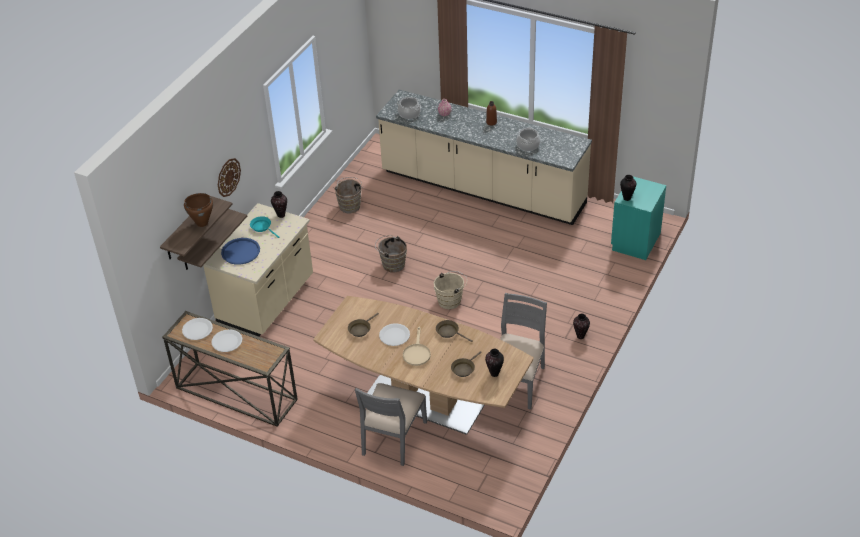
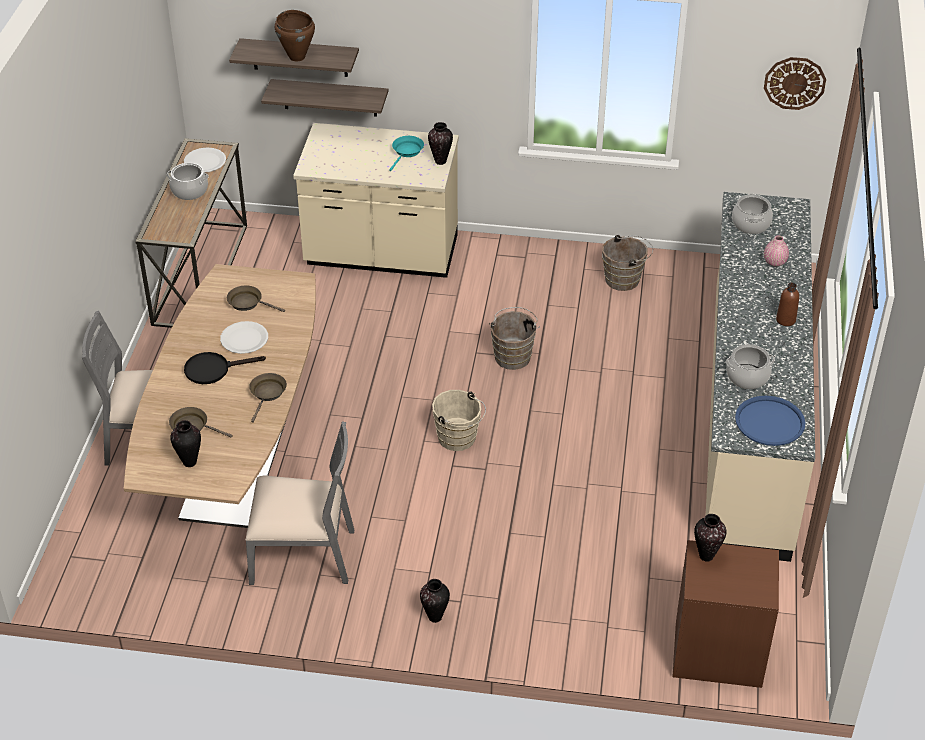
camera: 70 degrees right, 0 degrees up
(227, 341) = (189, 191): white plate -> cooking pot
(228, 177) = (409, 55): wall clock -> wall clock (794, 83)
(241, 252) = (348, 147): blue tray -> blue tray (769, 422)
(416, 353) = (213, 369): beige frying pan -> black frying pan
(635, 241) = (718, 652): turquoise nightstand -> brown nightstand

